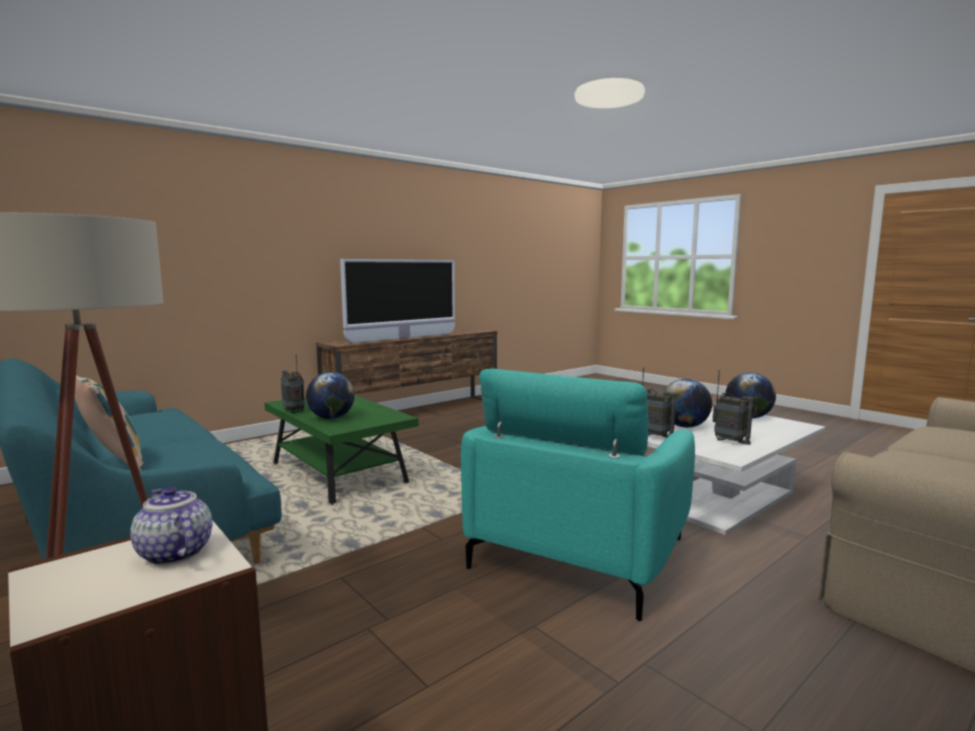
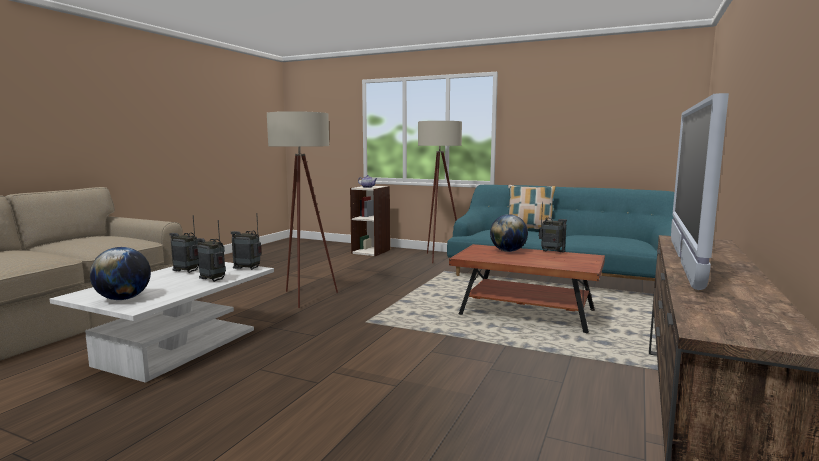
camera: 155 degrees right, 0 degrees up
(339, 474) = (526, 313): green coffee table -> brown coffee table
(578, 552) = (305, 299): turquoise armchair -> beige floor lamp
(684, 426) = (213, 280): globe -> radio

